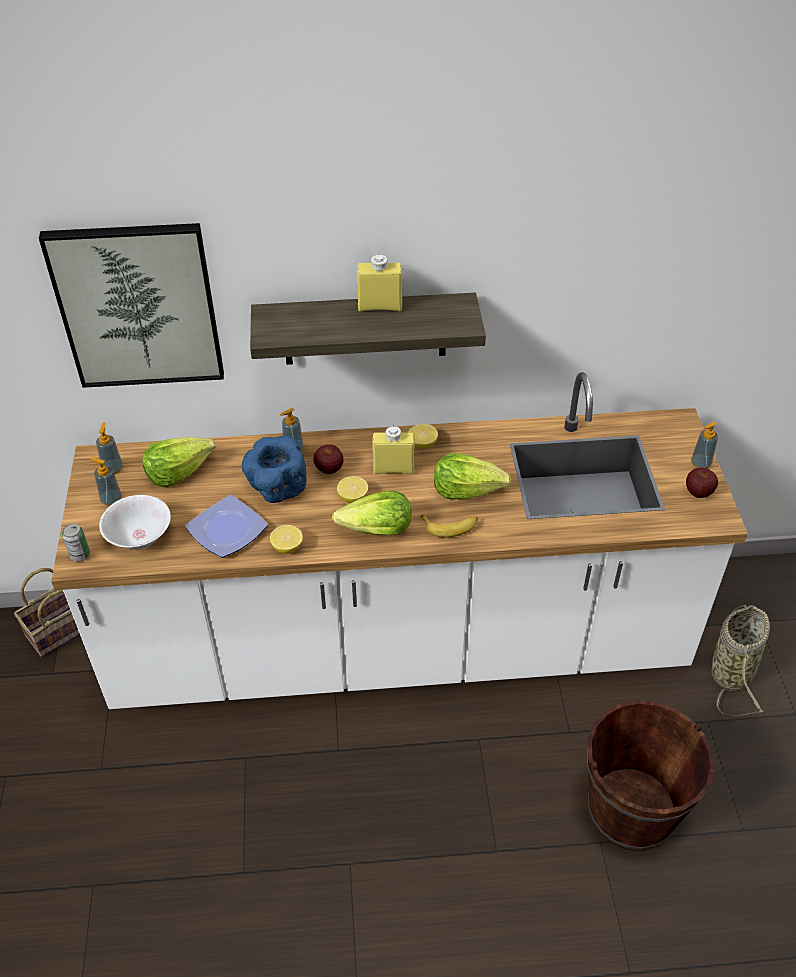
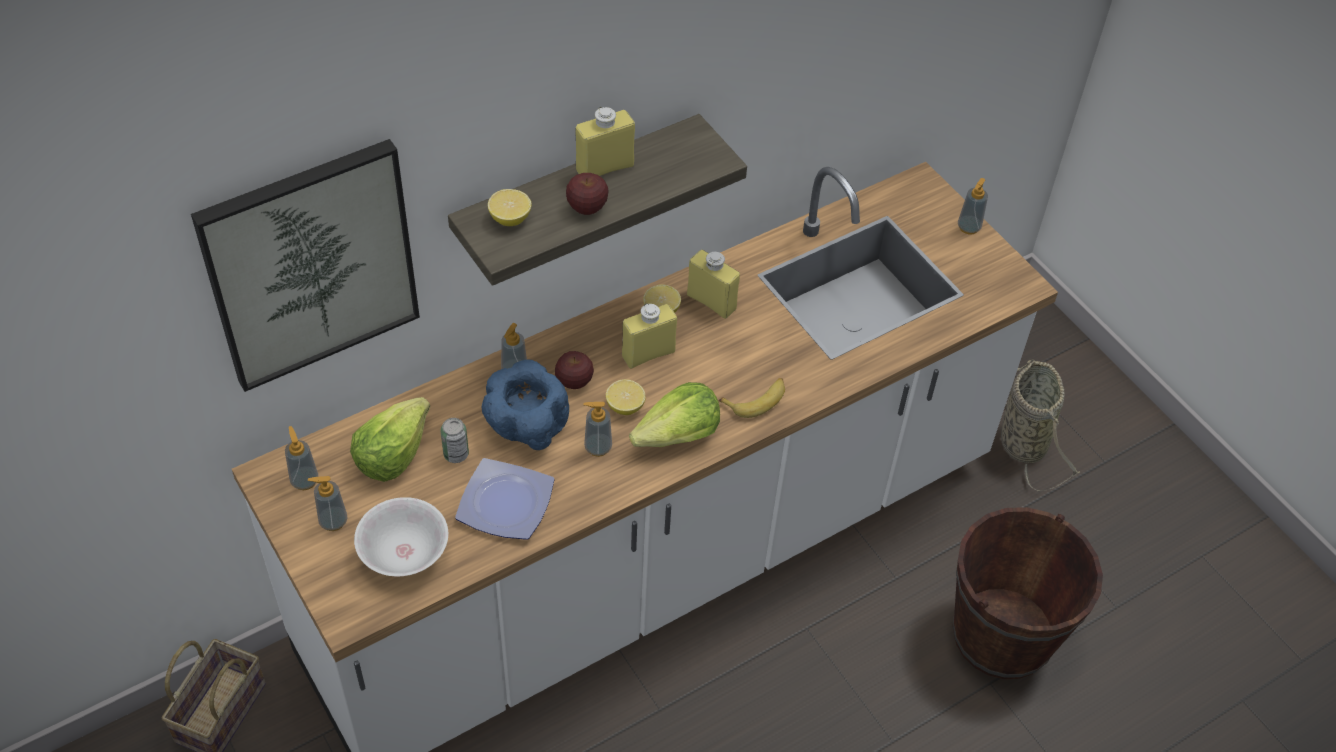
camera: 30 degrees left, 5 degrees up
(80, 555) = (345, 606): can -> can (456, 454)
(287, 547) = (590, 496): lemon -> lemon (510, 218)
(315, 517) = (598, 447): none -> soap dispenser
(463, 450) = (711, 302): none -> yellow bottle
(467, 490) = (746, 349): lettuce -> none
(698, 492) = (985, 262): apple -> apple (587, 207)

